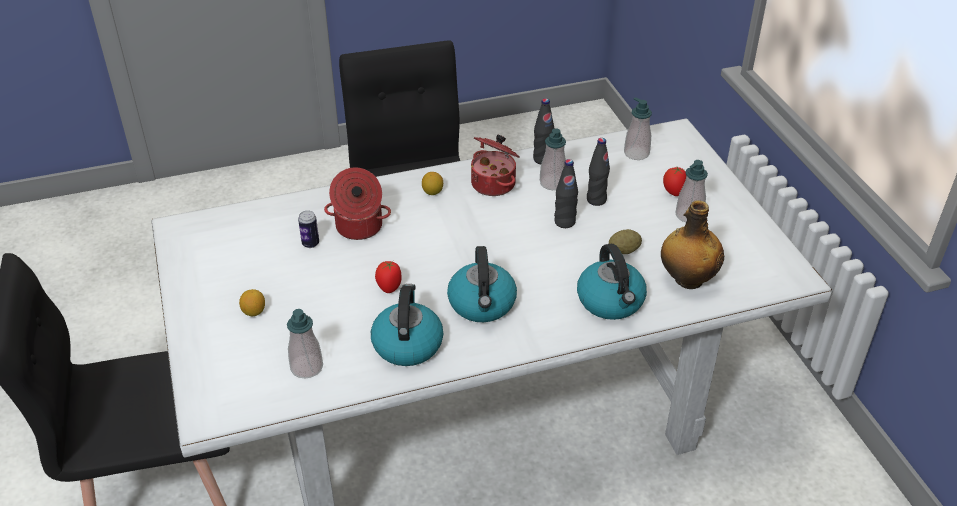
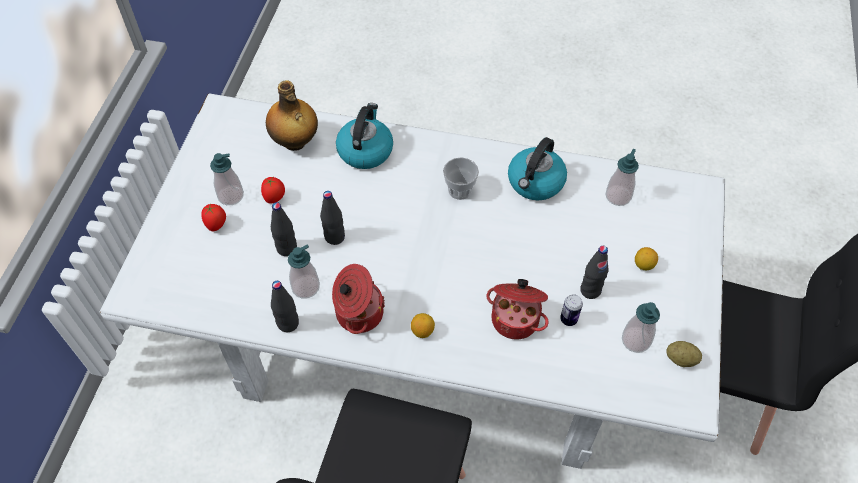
camera: 150 degrees left, 15 degrees up
(300, 271) = (590, 290): none -> black bottle
(389, 287) = (522, 238): tomato -> tomato (275, 198)
(482, 304) = (460, 190): kettle -> cup
(624, 251) = (315, 187): potato -> potato (681, 359)
(636, 153) = (197, 286): soap dispenser -> soap dispenser (636, 340)

